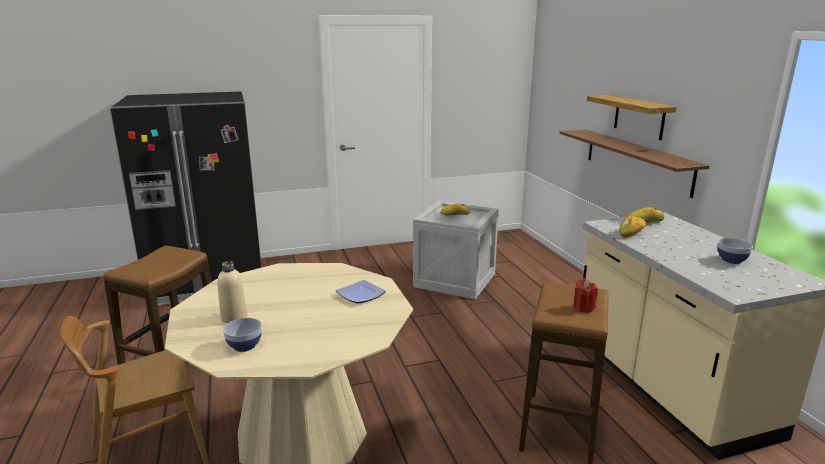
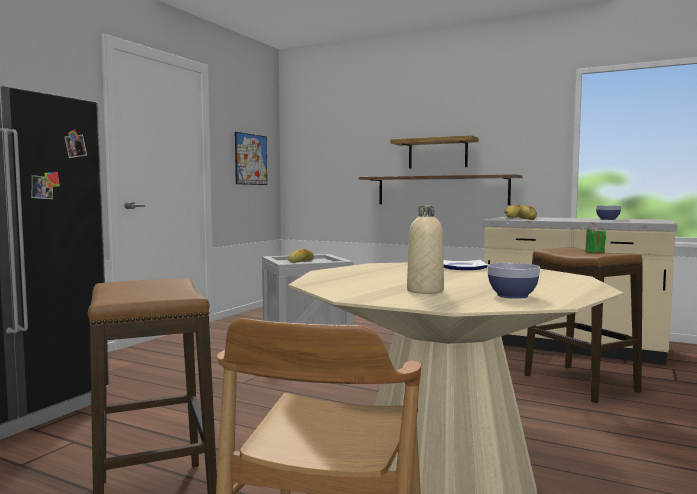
camera: 45 degrees left, 15 degrees down
(485, 97) = (251, 159): none -> picture
(583, 307) = (594, 252): red candle -> green candle

